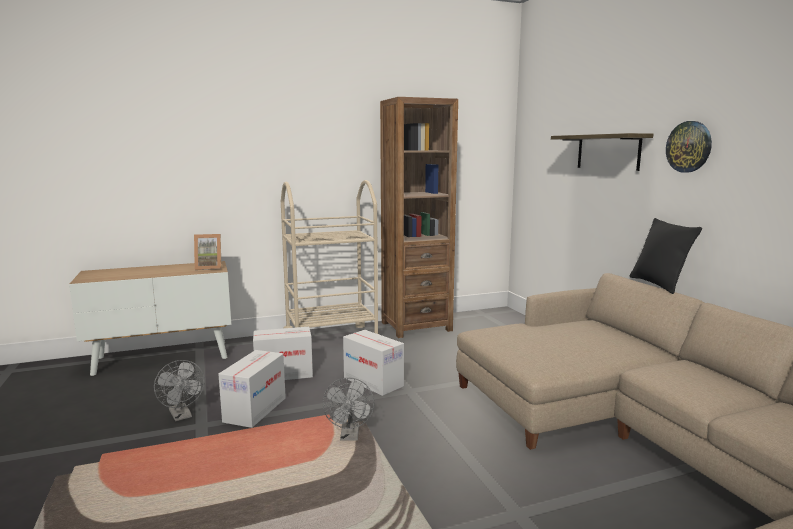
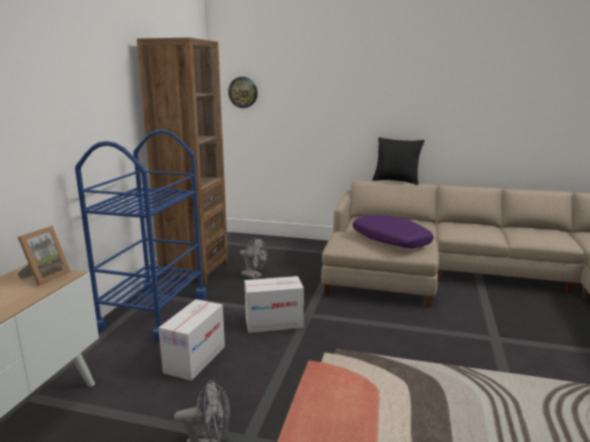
camera: 55 degrees left, 5 degrees up
(255, 409) = (253, 396): cardboard box -> none
(331, 339) = (153, 312): beige cart -> blue cart
(350, 436) = (355, 363): grey fan -> grey fan (254, 276)
(541, 346) = (390, 240): none -> purple pillow
(608, 152) = (329, 91): shelf -> none
(689, 147) = (402, 88): wall clock -> wall clock (243, 92)

